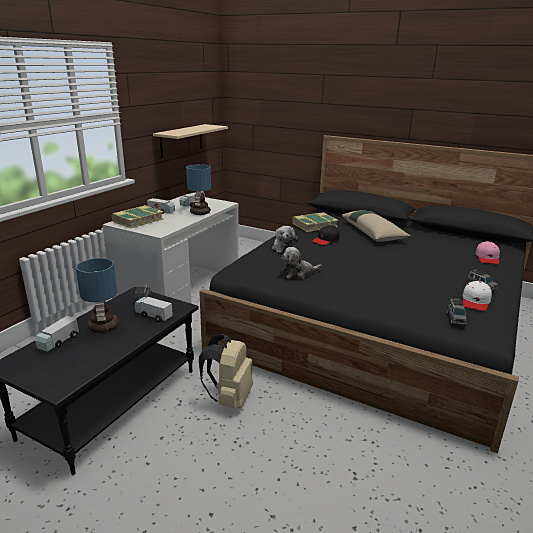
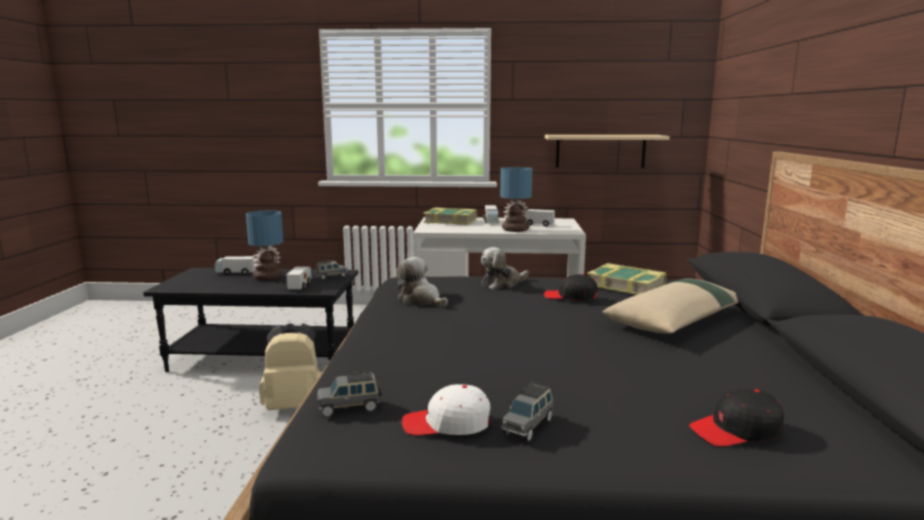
camera: 65 degrees right, 10 degrees down
(487, 258) = (736, 431): pink cap -> black cap

